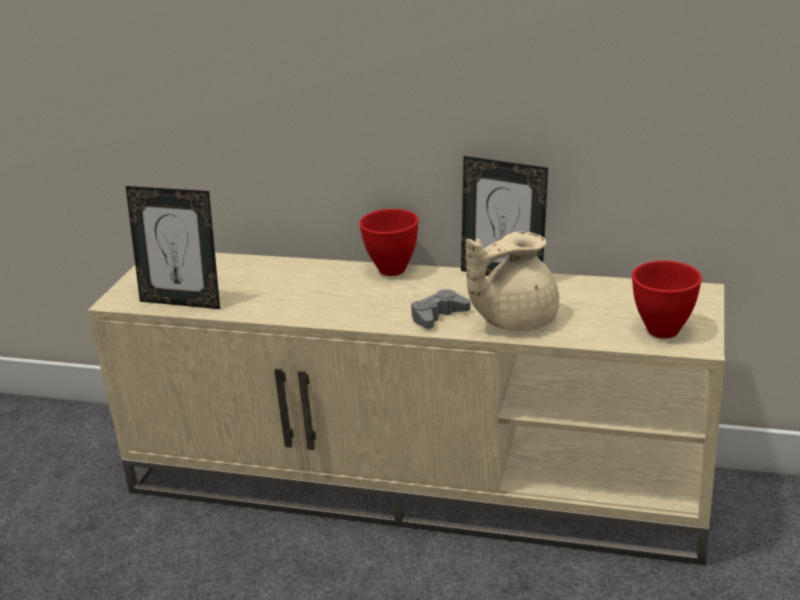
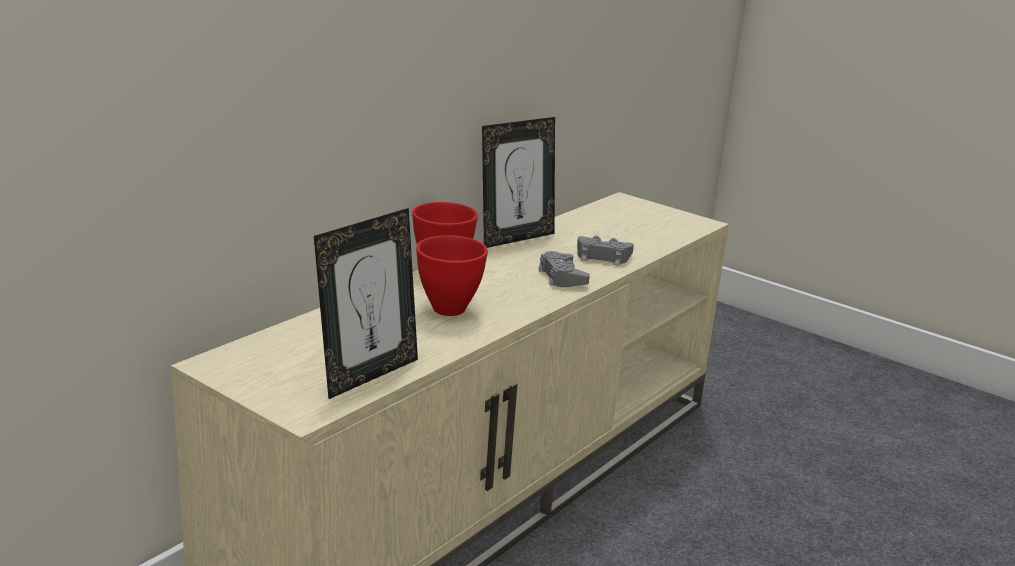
camera: 70 degrees left, 5 degrees down
(514, 320) = (602, 256): beige teapot -> grey game controller
(665, 331) = (672, 224): red bowl -> red bowl (450, 308)

